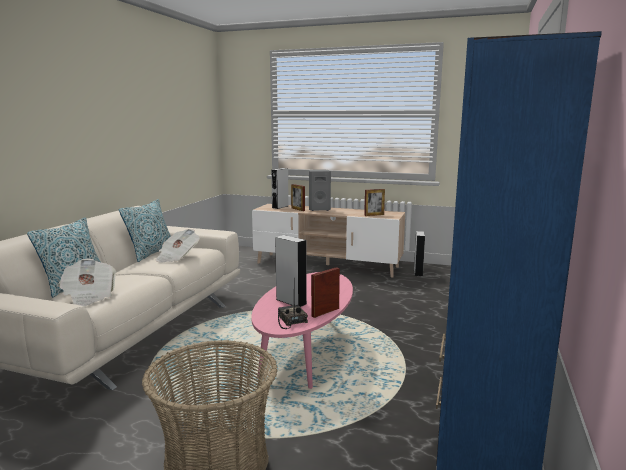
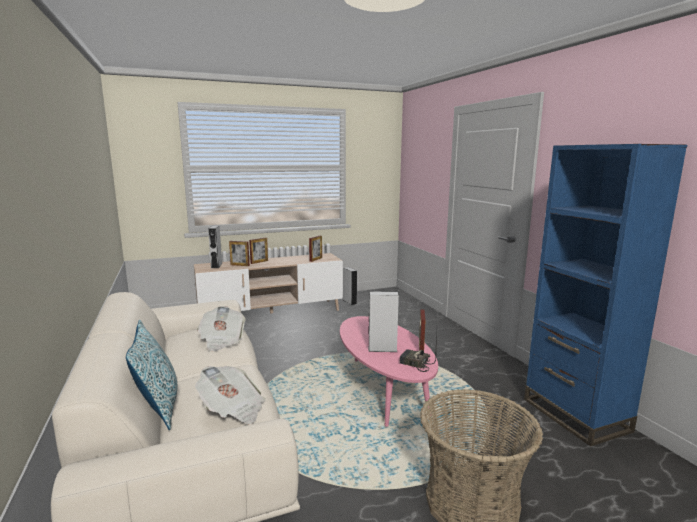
camera: 40 degrees left, 0 degrees up
(151, 253) = (167, 345): pillow -> none
(319, 209) = (259, 262): grey speaker -> picture frame

